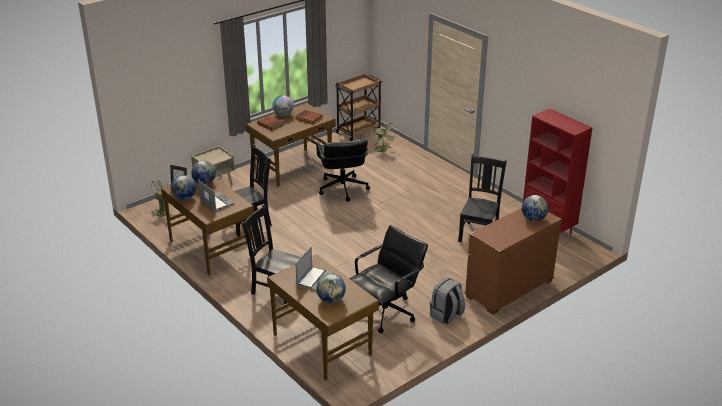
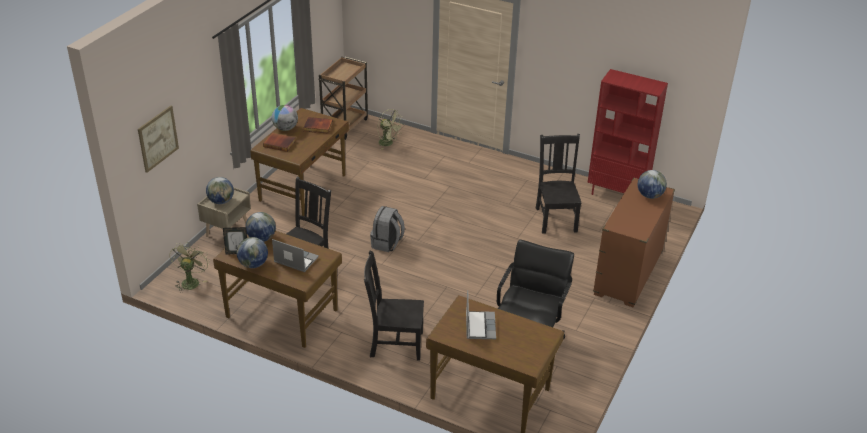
camera: 25 degrees left, 5 degrees up
(154, 92) = (158, 138): none -> picture
(331, 300) = (516, 345): globe -> globe (221, 201)
(342, 189) = (378, 201): black office chair -> none
(446, 315) = (589, 321): grey backpack -> grey backpack (387, 243)

